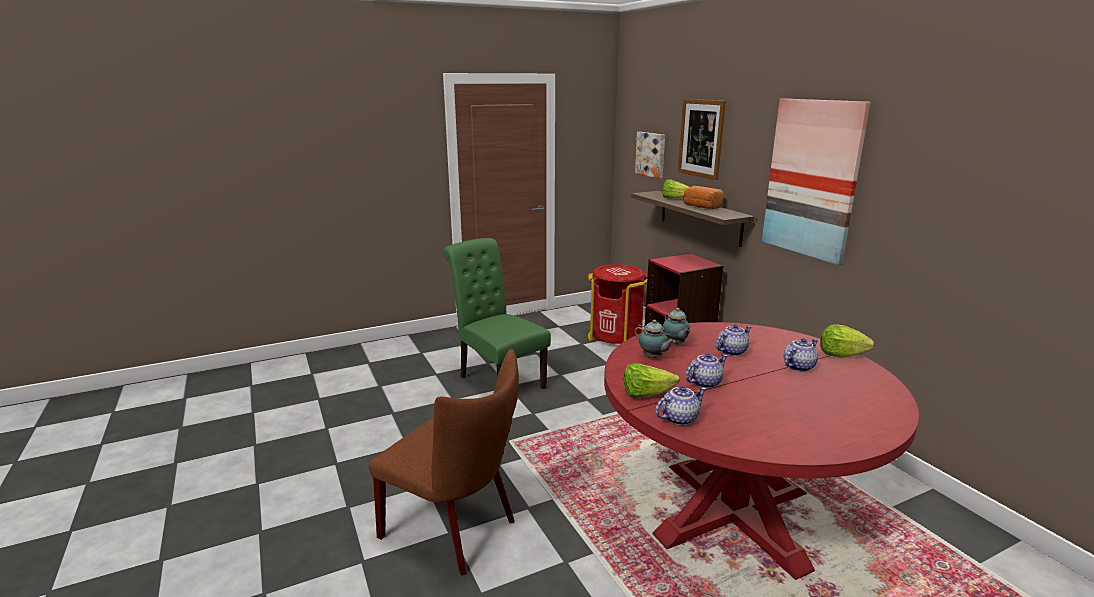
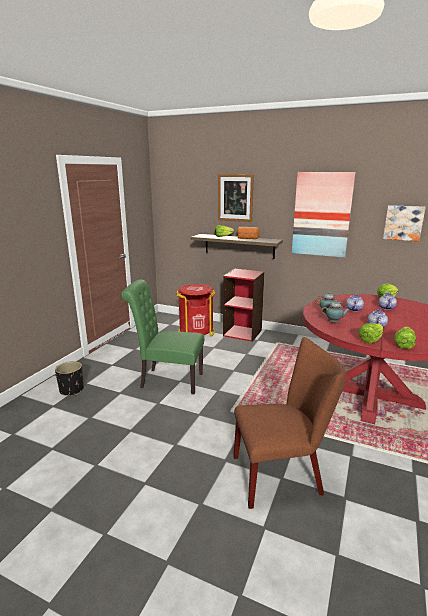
camera: 40 degrees left, 0 degrees up
(402, 354) = (72, 390): none -> black planter
(651, 154) = (191, 211): picture -> picture (403, 223)
(679, 418) = (403, 345): teapot -> lettuce

